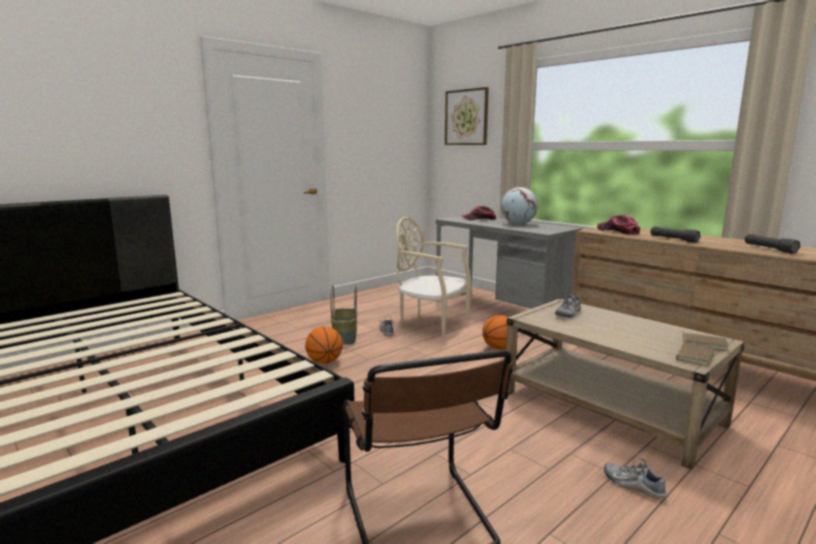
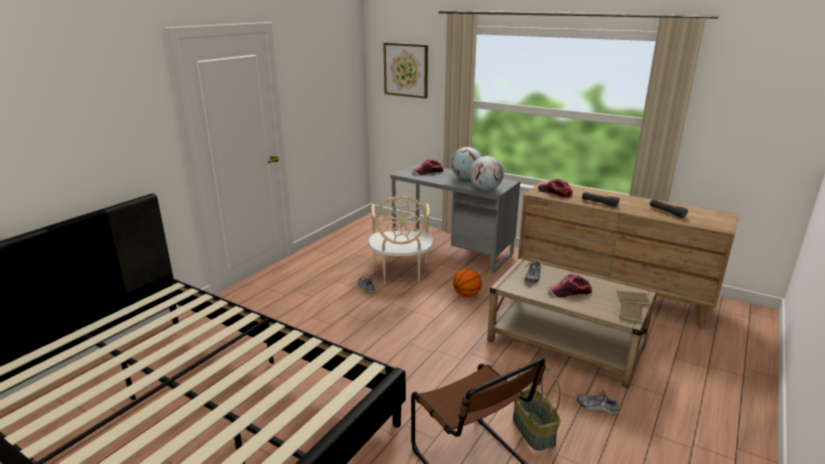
camera: 15 degrees left, 10 degrees up
(324, 362) = (330, 330): basketball -> none
(345, 337) = (334, 300): basket -> basket (534, 431)
(432, 323) = (400, 273): beige chair -> beige chair turned 105 degrees counterclockwise
(535, 230) = (485, 189): none -> globe
(614, 329) = (570, 291): none -> cap

